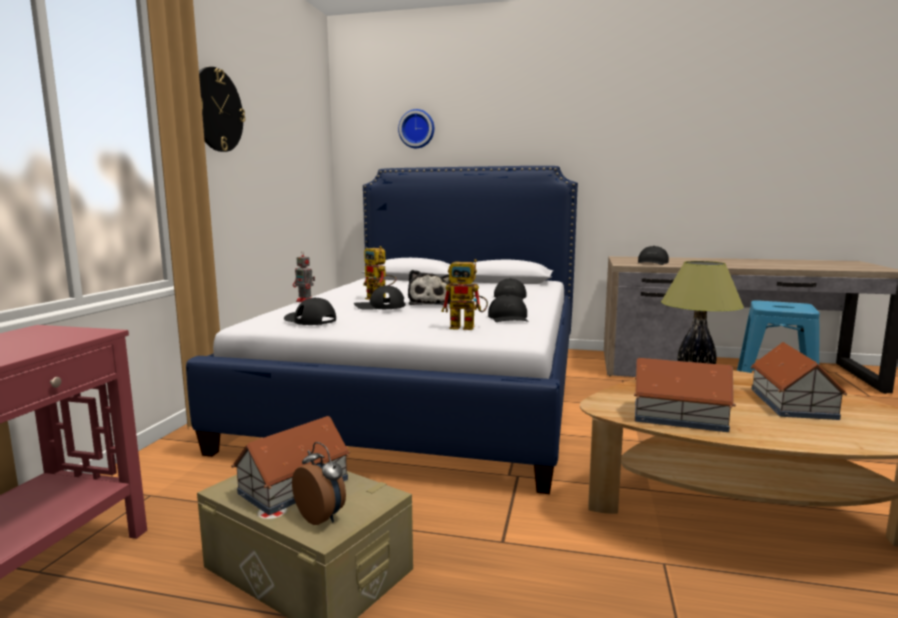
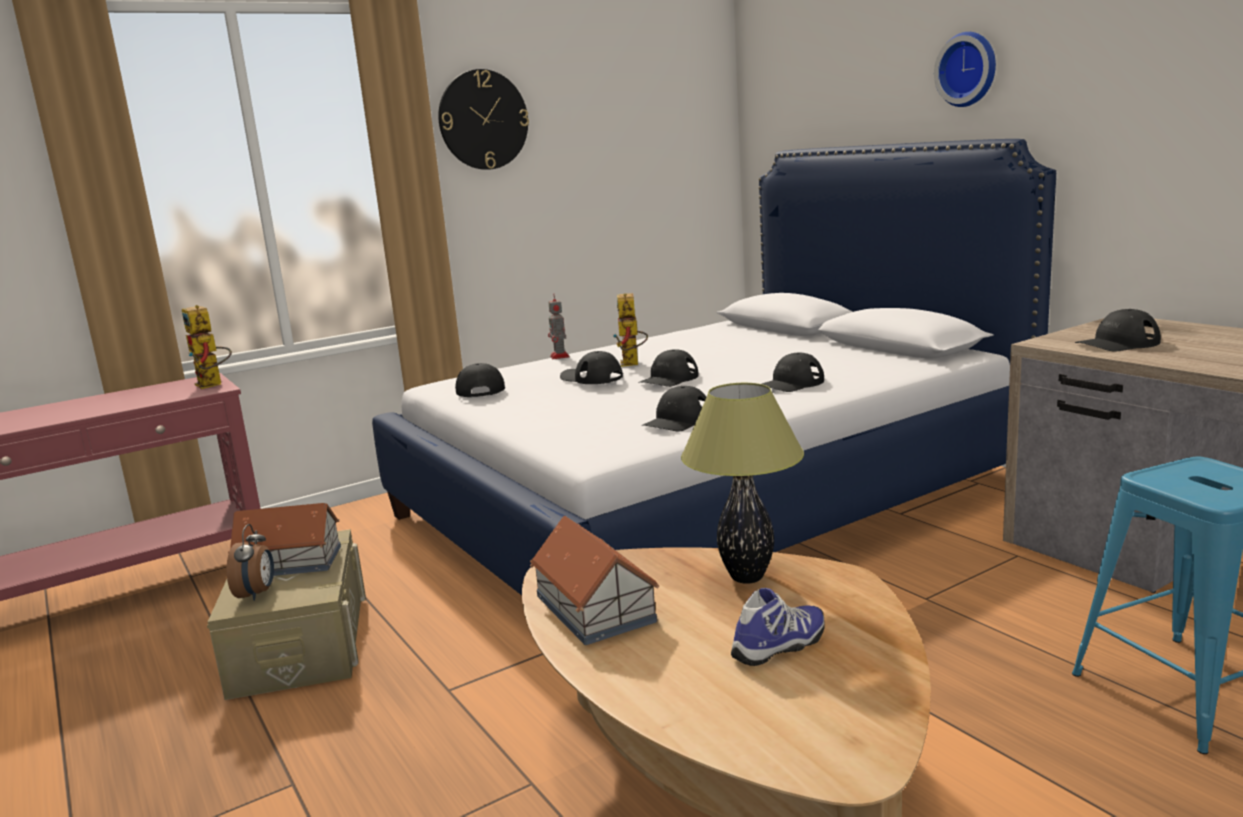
camera: 45 degrees right, 5 degrees up
(417, 129) = (832, 83): wall clock -> wall clock (968, 69)
(430, 303) = (669, 379): plush toy -> black cap
(468, 327) = (589, 427): toy robot -> toy robot (213, 385)
(792, 403) = (781, 646): toy house -> shoe

